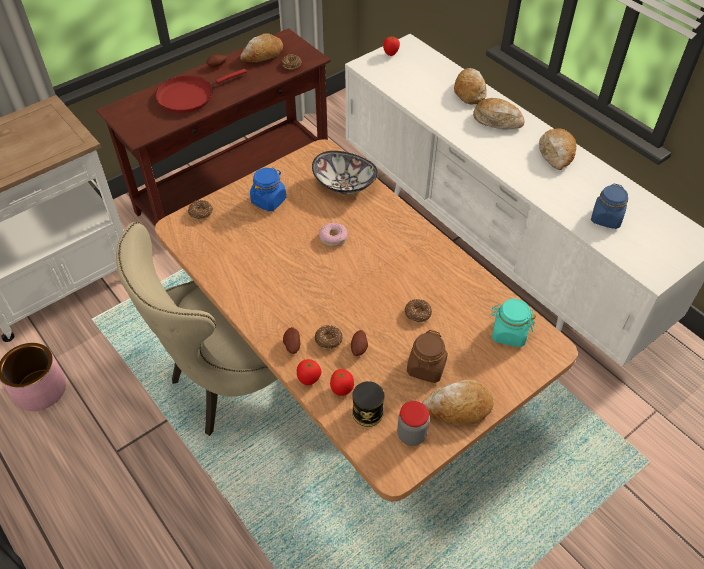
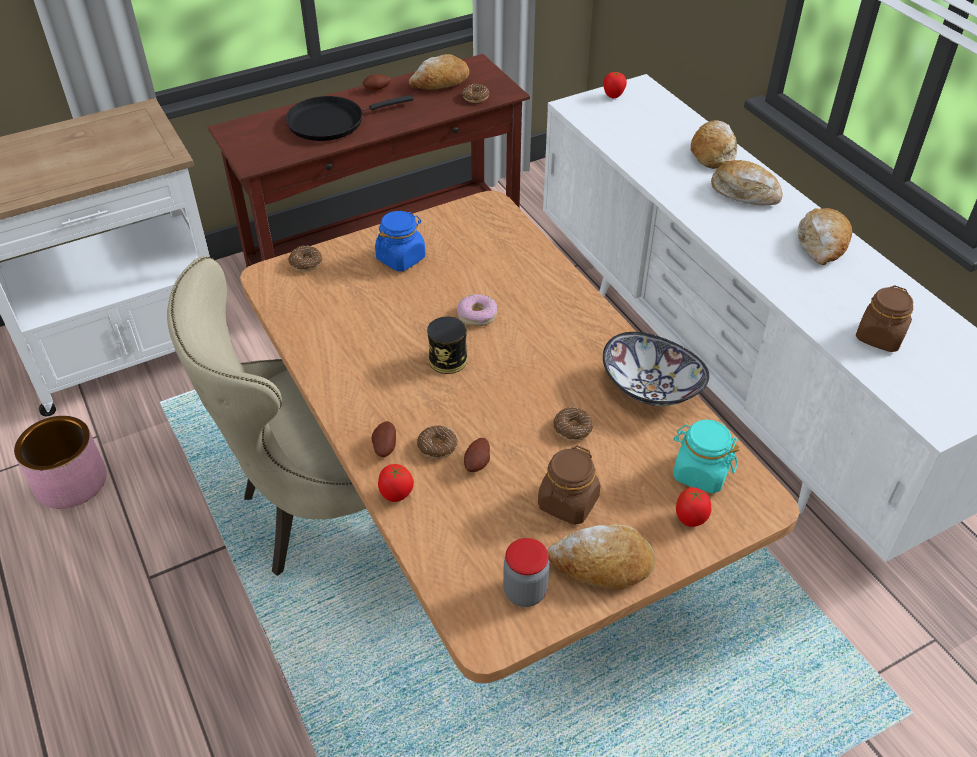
camera: 10 degrees right, 5 degrees down
(189, 96) = (331, 122): red frying pan -> black frying pan
(342, 390) = (440, 516): tomato -> tomato (690, 519)
(344, 185) = (509, 250): bowl -> bowl (650, 389)
(367, 412) = (468, 551): can -> can (448, 360)
(606, 218) = (880, 337): blue jar -> brown jar

